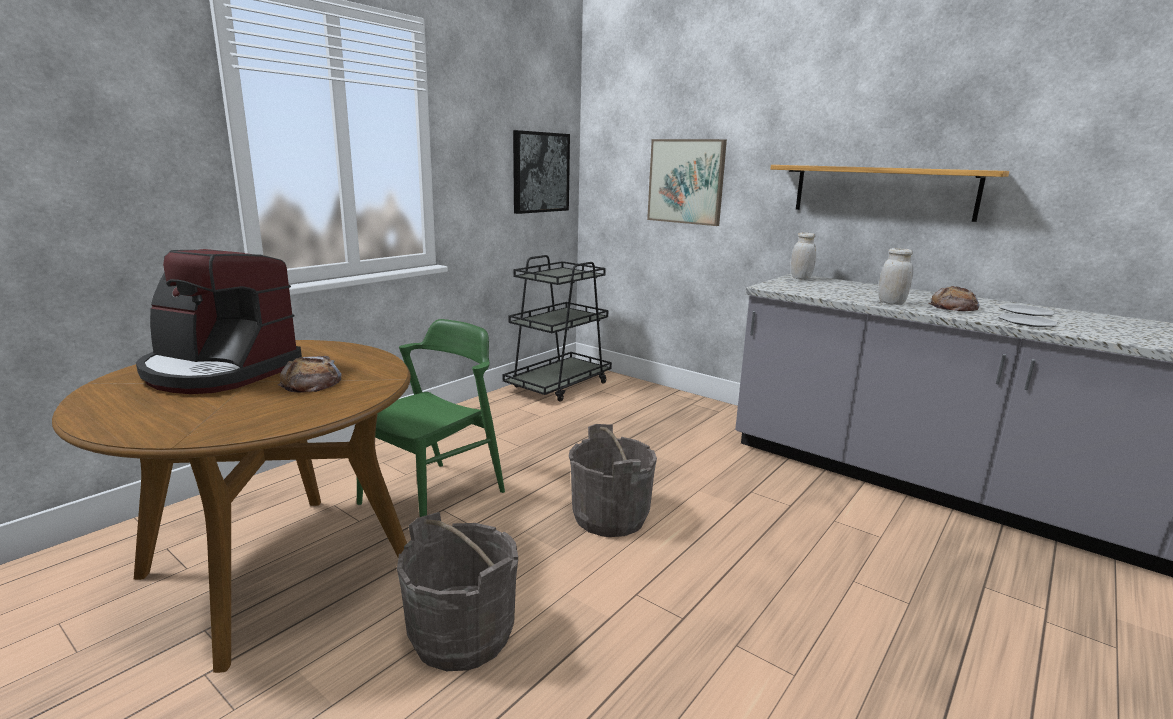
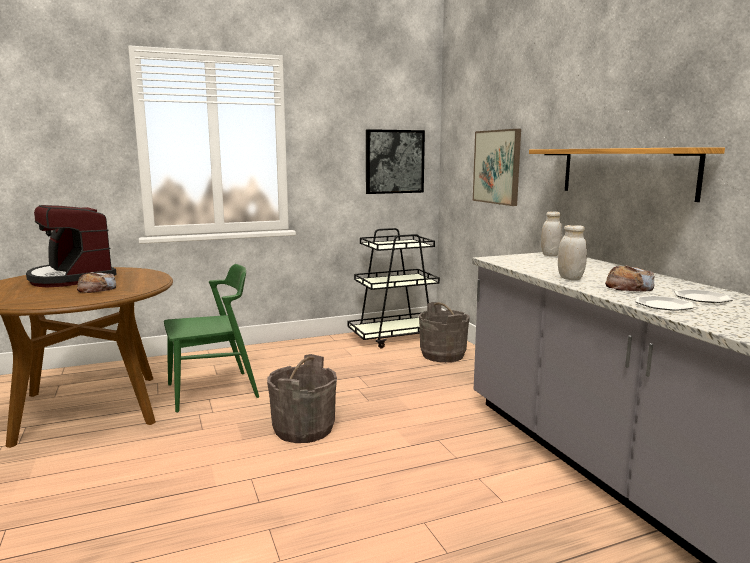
camera: 30 degrees right, 5 degrees down
(461, 635) = (125, 467): grey bucket -> grey bucket (442, 355)

